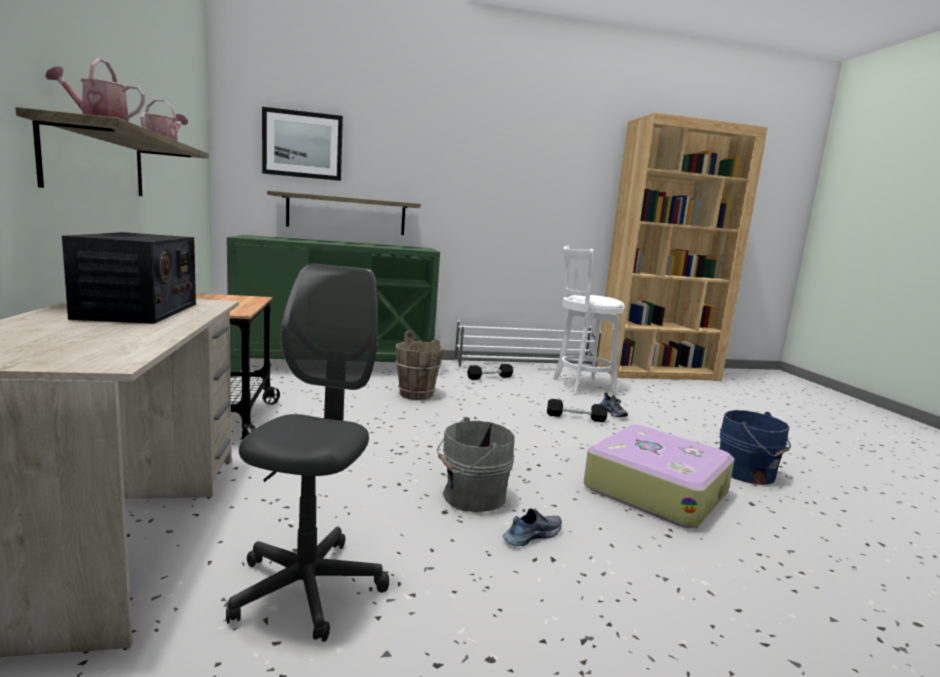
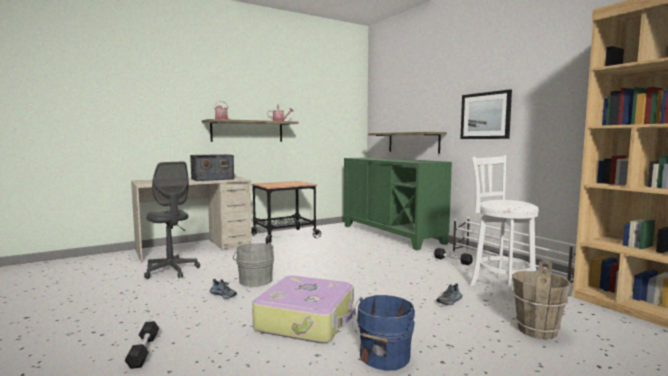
camera: 70 degrees right, 5 degrees down
(302, 145) = (396, 105): picture -> picture (485, 115)
(307, 588) = (171, 271): grey office chair -> grey office chair turned 60 degrees clockwise
(416, 394) = (376, 252): brown bucket -> brown bucket (536, 330)
(576, 417) = (413, 290): black dumbbell -> black dumbbell (144, 351)

